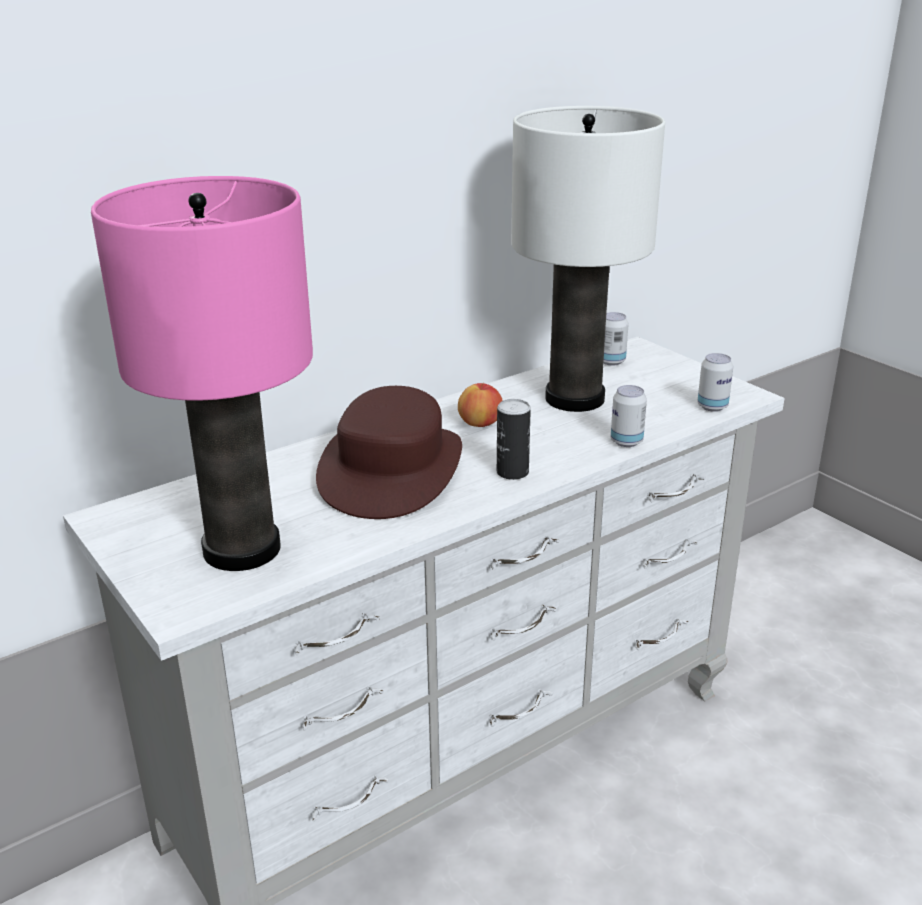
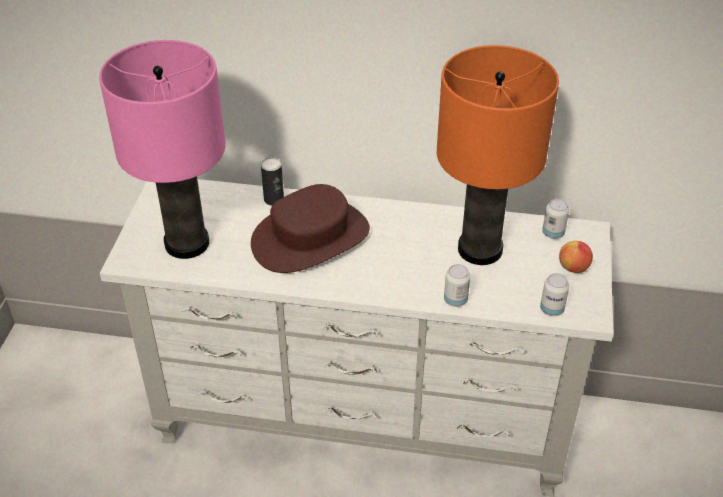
camera: 45 degrees right, 15 degrees up
(480, 424) = (399, 235): apple -> apple (573, 267)
(512, 472) = (363, 280): can -> can (274, 199)
(573, 398) = (479, 249): white table lamp -> orange table lamp

